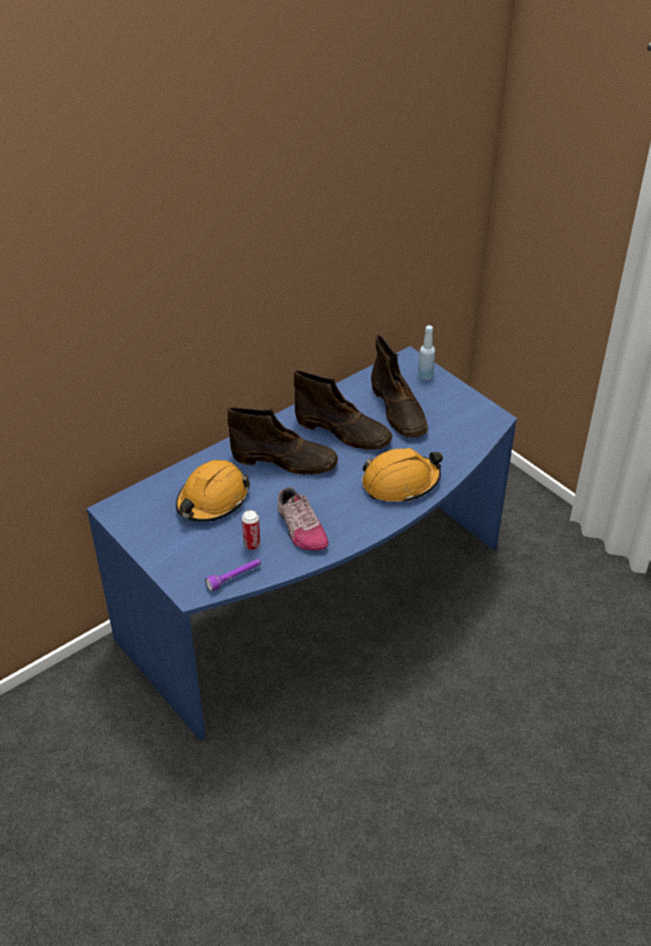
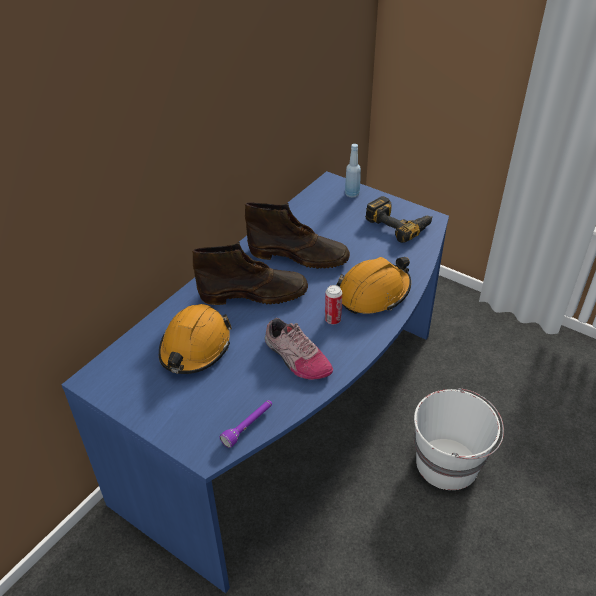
camera: 15 degrees left, 0 degrees up
(252, 545) = (253, 386): can -> can (332, 320)
(399, 411) = (342, 228): brown boot -> none
(460, 417) = (399, 224): none -> power drill
(463, 678) = (448, 463): none -> white bucket

